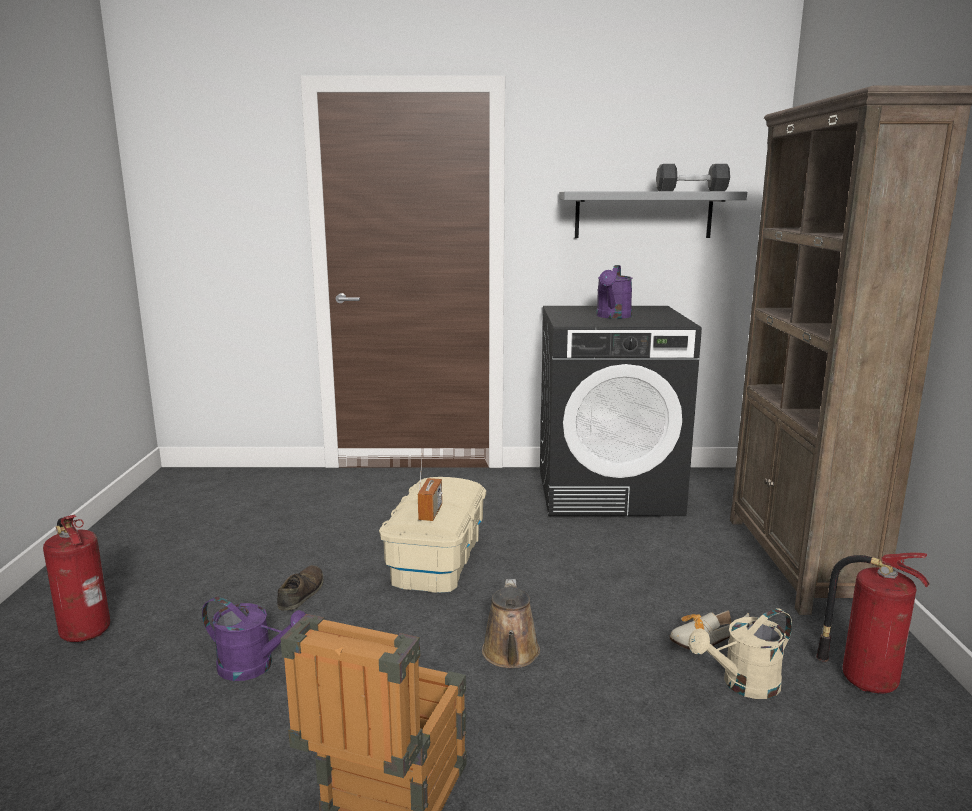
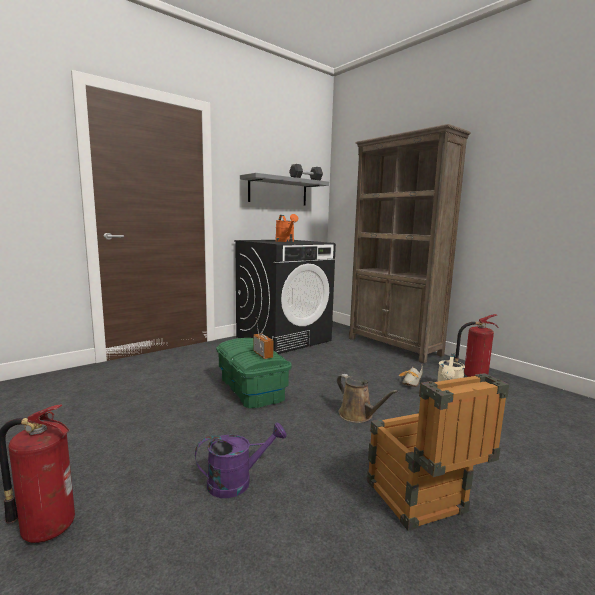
camera: 40 degrees left, 5 degrees down
(301, 593) = (198, 431): brown shoe -> none
(436, 559) = (251, 388): beige storage box -> green storage box
(613, 317) = (286, 241): purple watering can -> orange watering can

